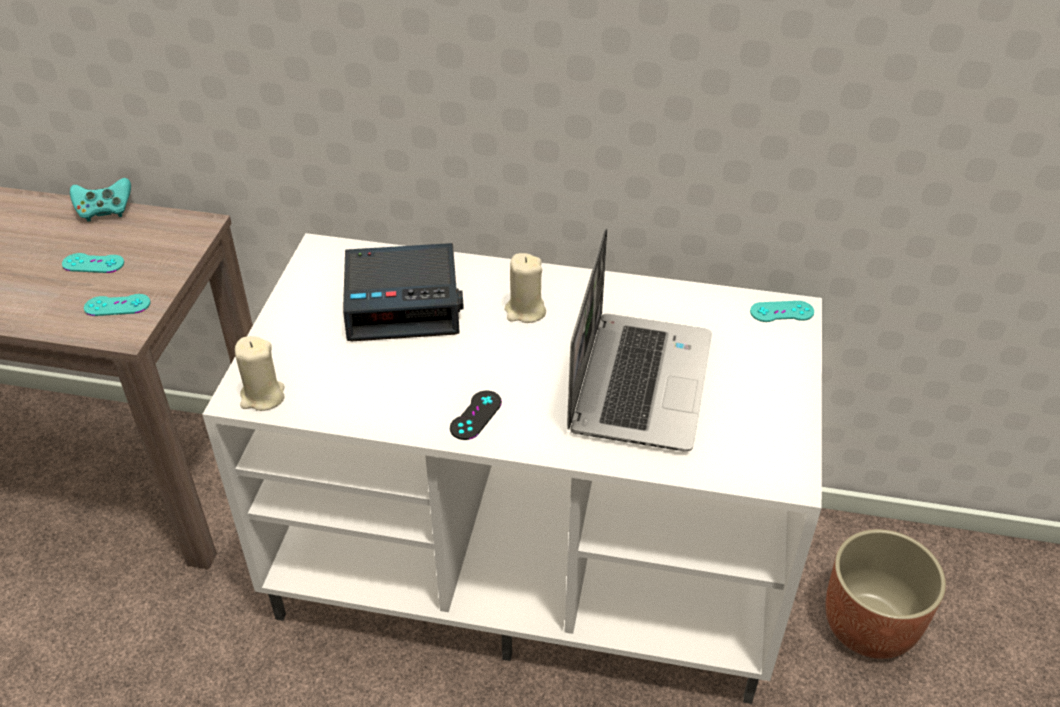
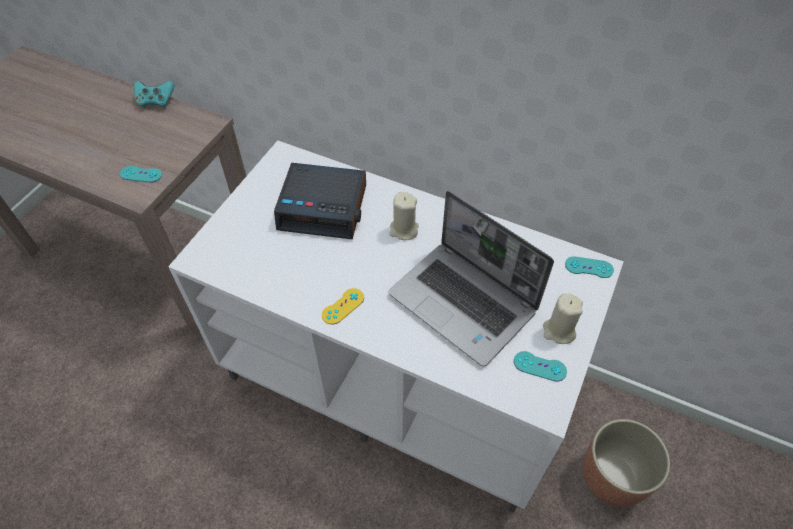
camera: 15 degrees right, 10 degrees up
(93, 263) = (136, 140): turquoise game controller -> turquoise game controller (540, 366)
(262, 396) = (209, 261): beige candle -> beige candle (558, 331)
(476, 415) = (343, 306): black game controller -> yellow game controller
(638, 381) = (464, 303): laptop -> laptop turned 105 degrees clockwise

